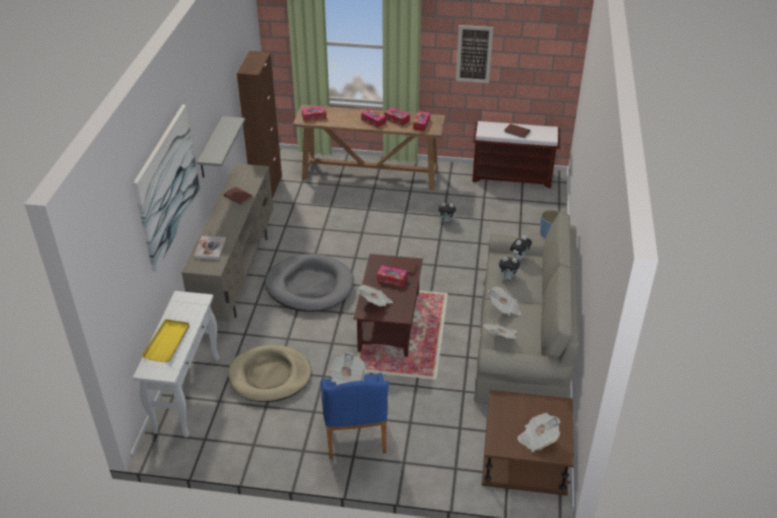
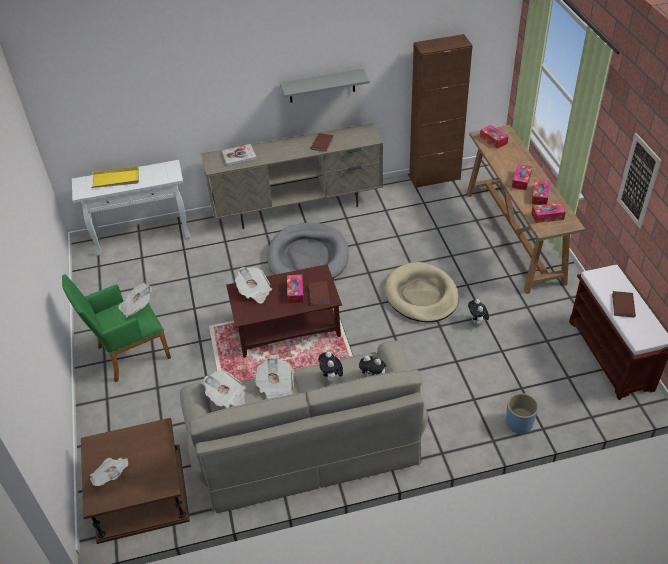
camera: 70 degrees right, 5 degrees up
(167, 185) = (201, 73): picture -> none
(270, 376) = (180, 275): beige dog bed -> beige dog bed (421, 295)
(354, 436) = (129, 354): blue armchair -> green armchair

